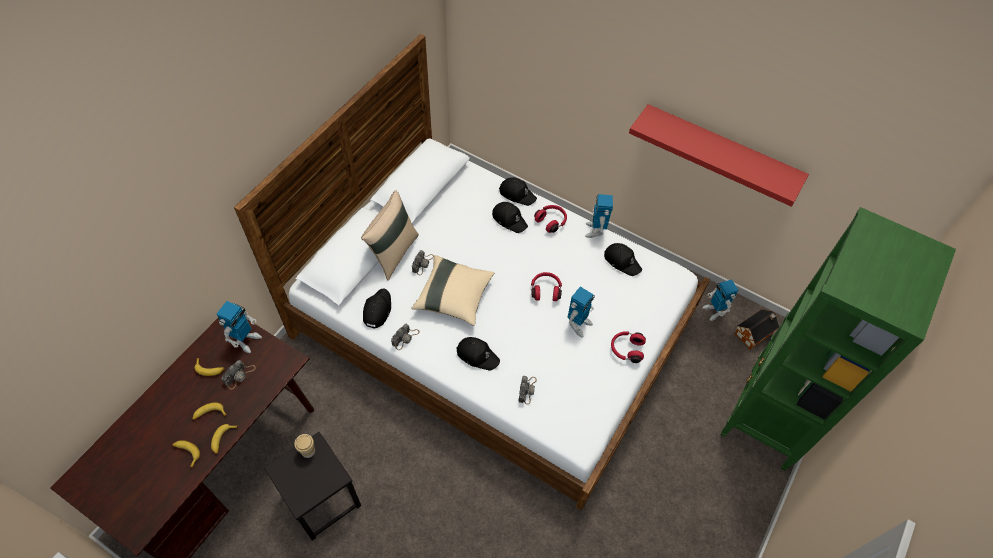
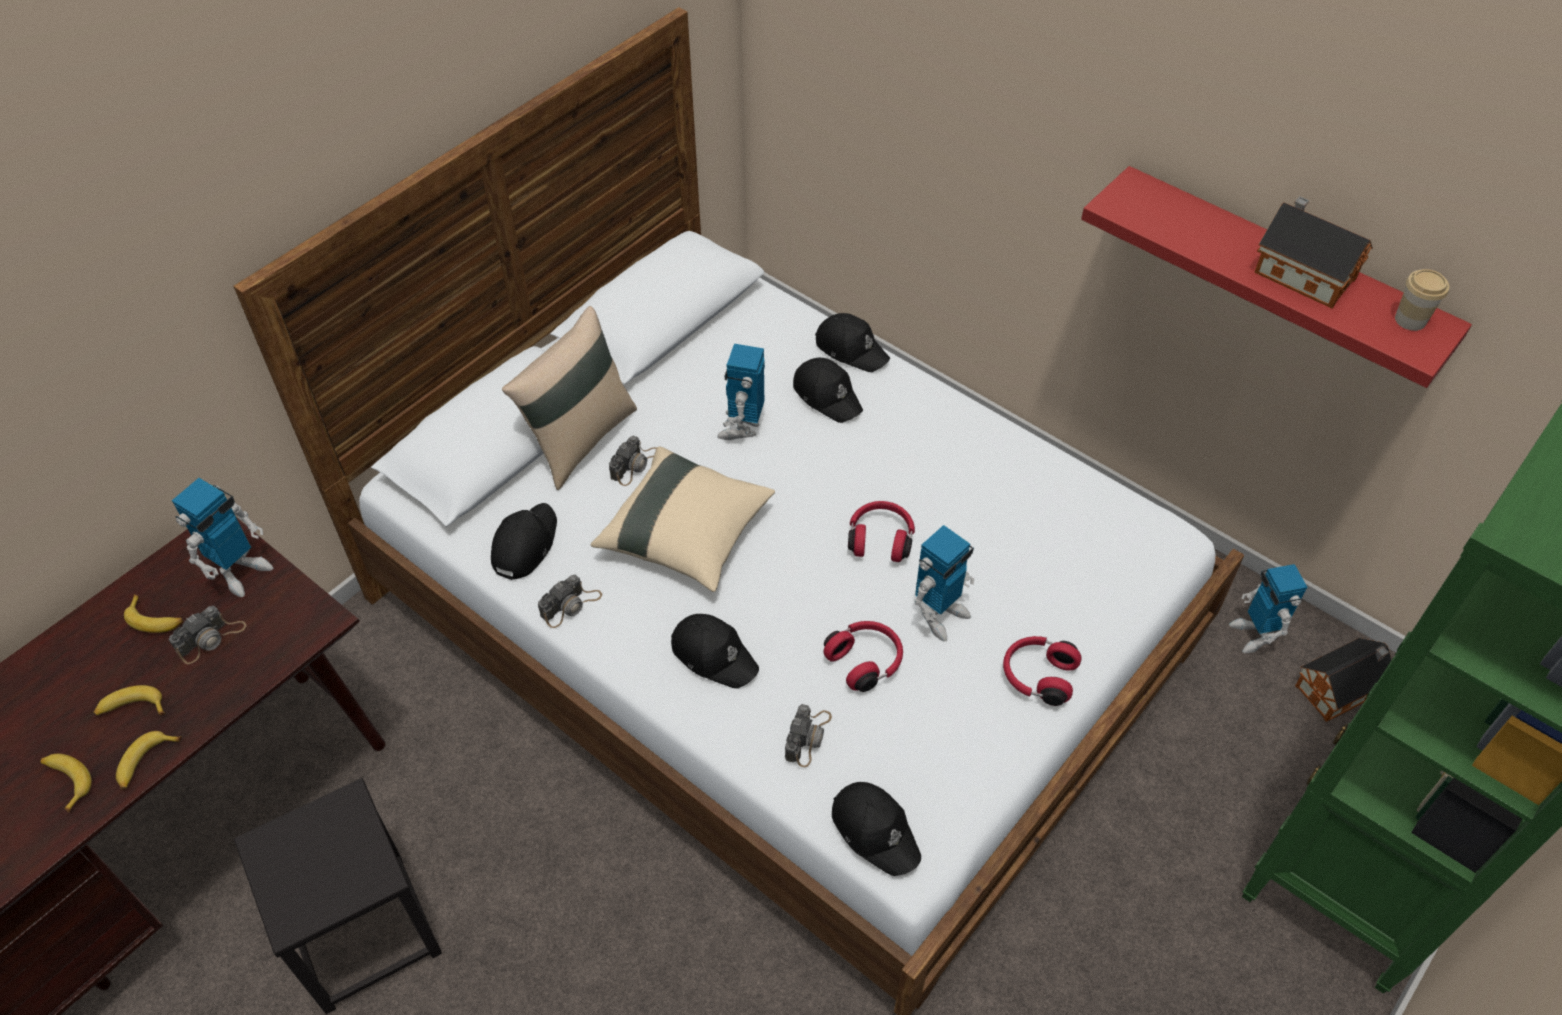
camera: 10 degrees right, 5 degrees down
(308, 451) = (330, 815): cup -> cup (1410, 320)
(551, 221) = (914, 406): red headphones -> red headphones (865, 661)
(595, 230) = (1004, 432): toy robot -> toy robot (742, 427)
(622, 261) = (1053, 497): black cap -> black cap (875, 830)
(732, 154) = (1301, 273): none -> toy house

